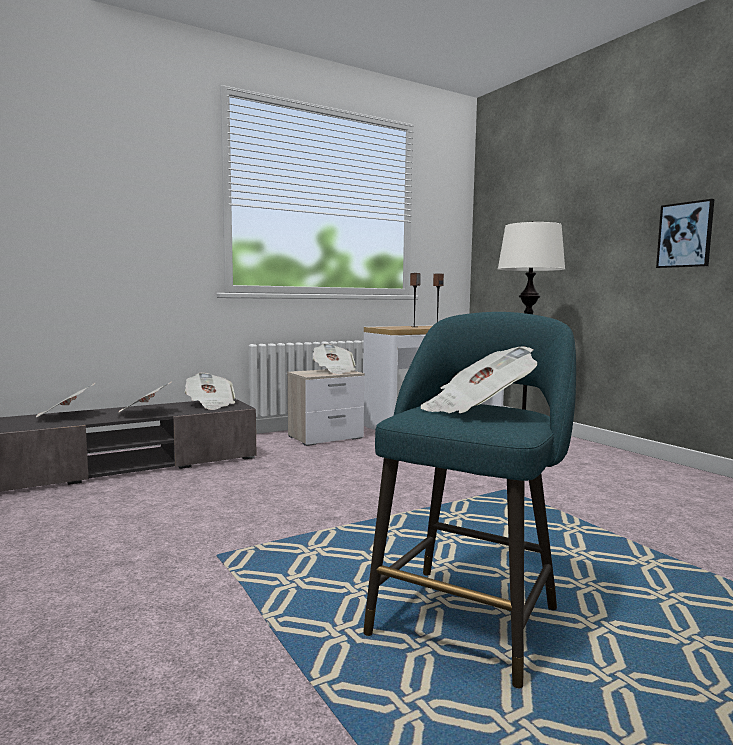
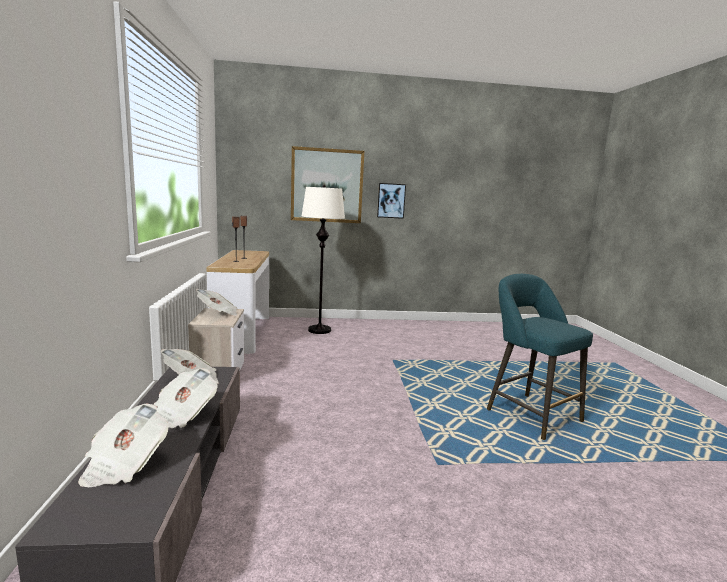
camera: 65 degrees left, 5 degrees up
(476, 409) = (545, 322): newspaper -> none
(584, 225) = (327, 185): none -> picture

